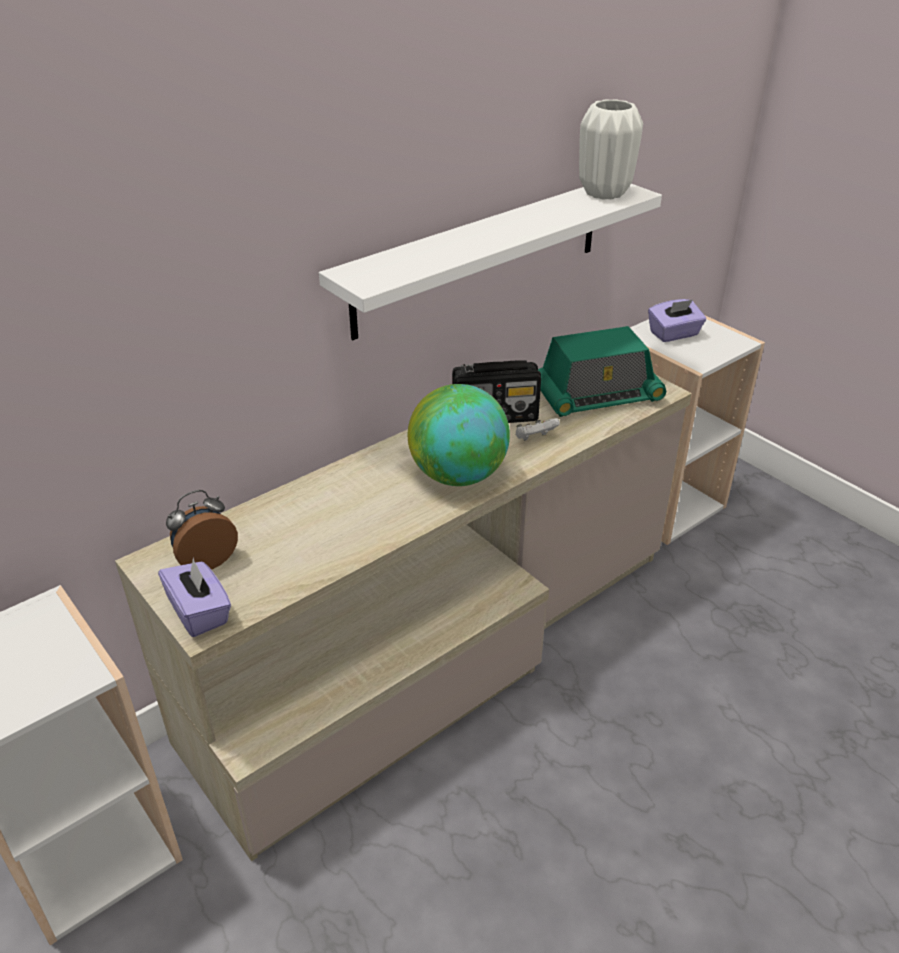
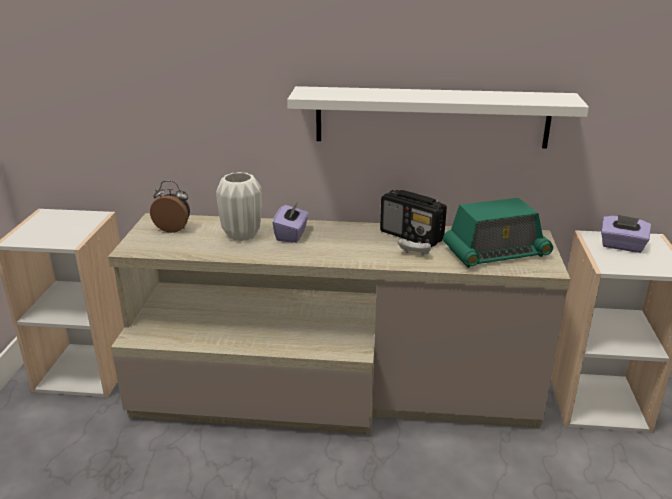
camera: 45 degrees right, 10 degrees down
(200, 612) = (138, 244): purple tissue box -> purple tissue box (292, 235)
(458, 475) = (339, 250): globe -> none
(597, 396) = (495, 253): radio -> radio turned 45 degrees counterclockwise
(603, 193) = (545, 97): white vase -> white vase (241, 235)

